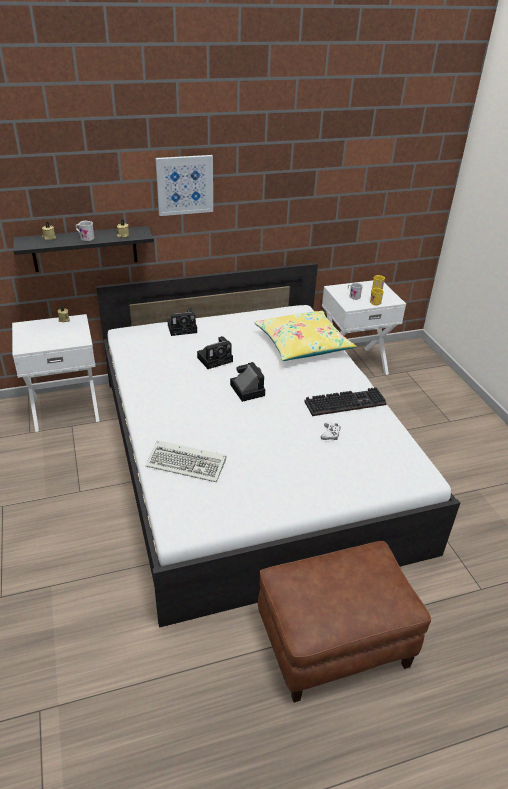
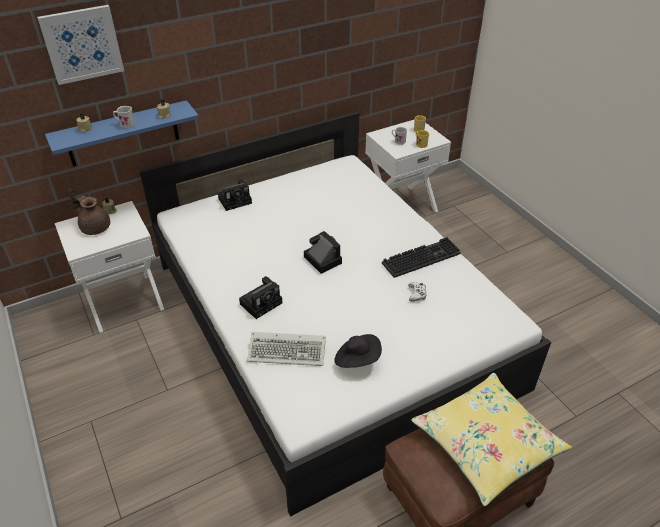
camera: 10 degrees left, 5 degrees up
(46, 330) = (95, 227): none -> brown teapot
(85, 249) = (123, 134): black shelf -> blue shelf
(184, 185) = (220, 52): picture -> picture (82, 44)
(216, 359) = (281, 230): camera -> camera (262, 302)
(252, 482) = (357, 359): none -> black hat
(302, 344) = (361, 200): yellow pillow -> yellow pillow (486, 443)

